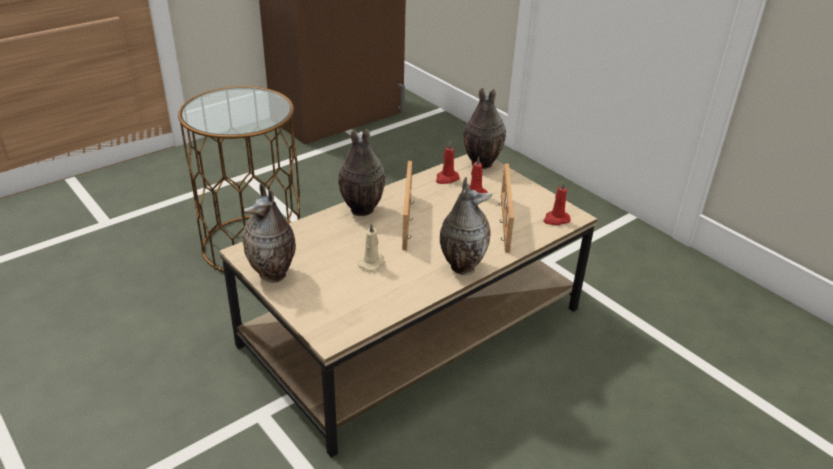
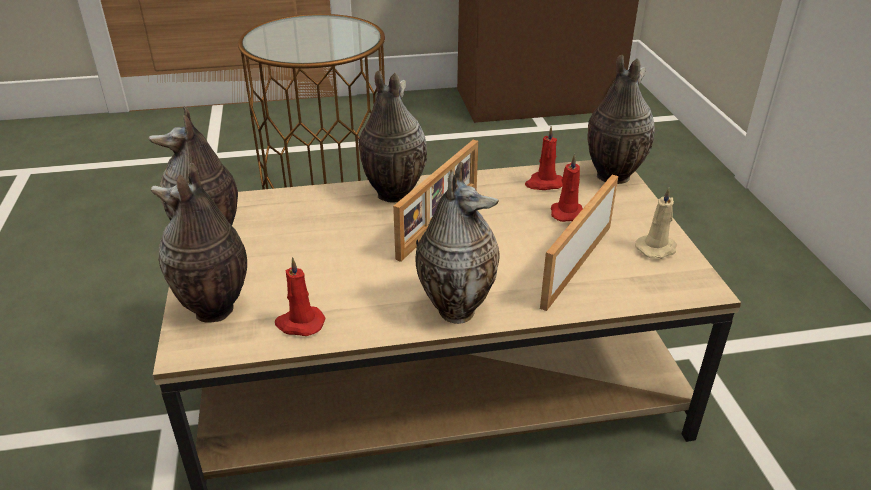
camera: 30 degrees right, 0 degrees up
(323, 313) = (214, 310): none -> vase
(372, 263) = (340, 265): beige candle -> beige candle (657, 248)
(556, 219) = (665, 284): red candle -> red candle (299, 323)

